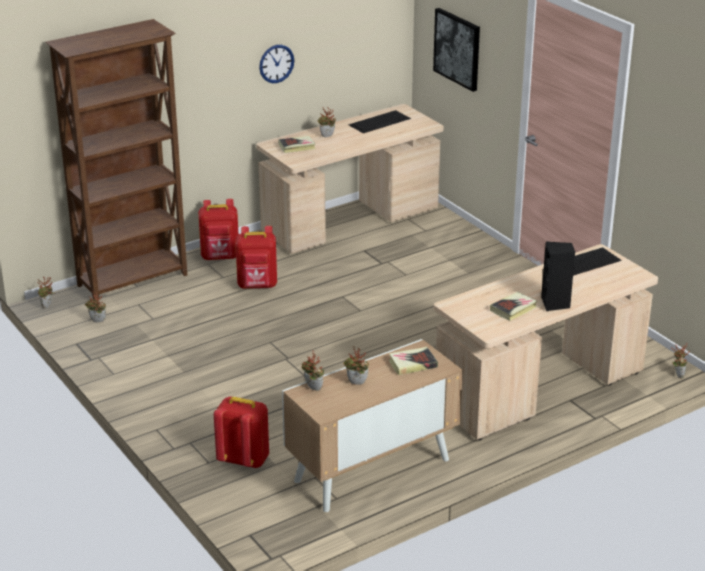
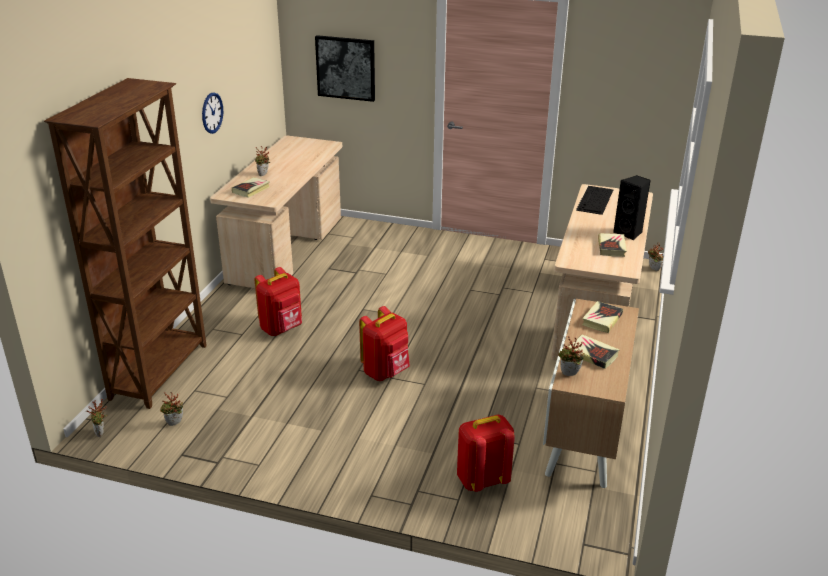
camera: 40 degrees left, 0 degrees up
(220, 257) = (216, 319): red backpack -> red backpack (386, 372)
(356, 384) = (592, 354): potted plant -> book
(380, 121) = (288, 152): keyboard -> none

